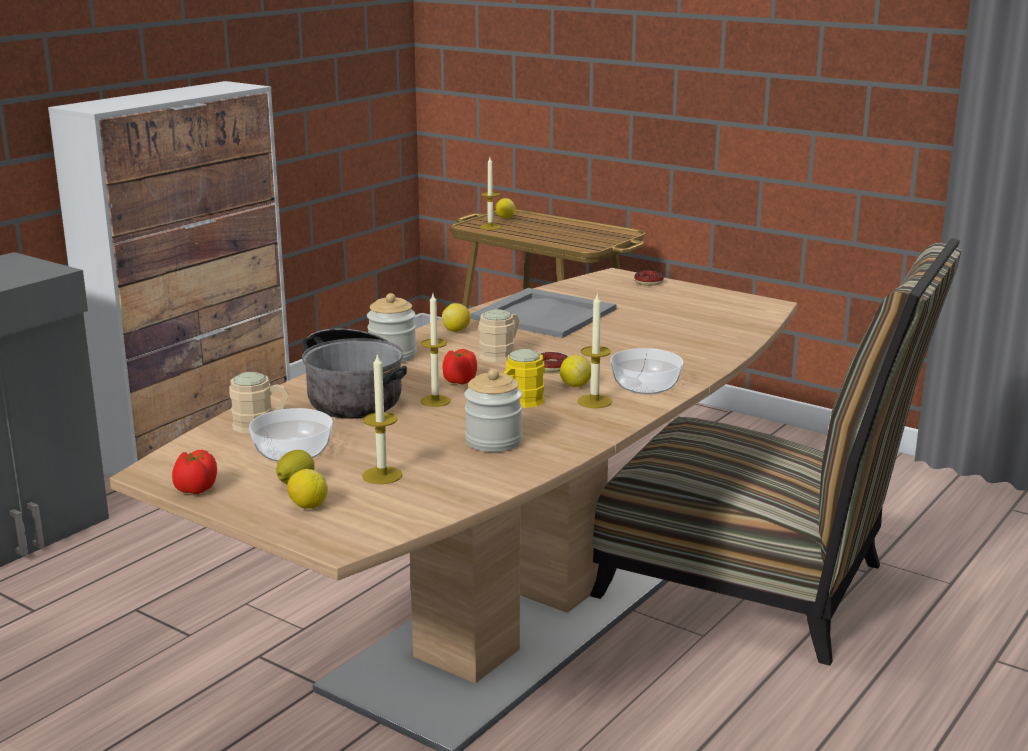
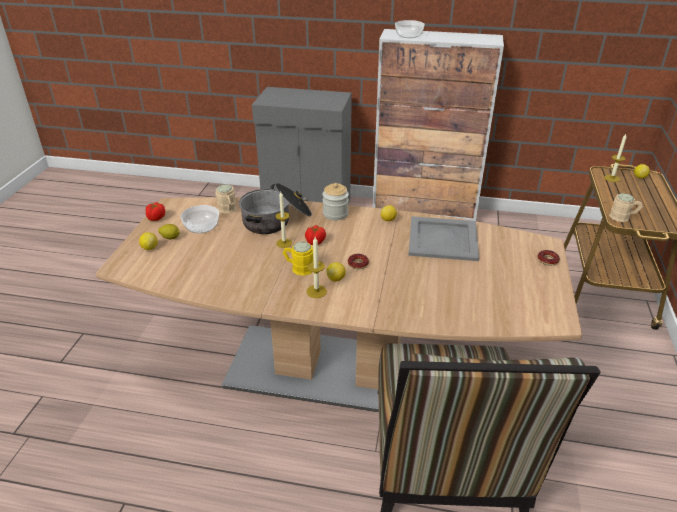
camera: 65 degrees right, 15 degrees up
(382, 475) = (188, 256): candle -> none
(493, 441) = (242, 274): jar -> none
(501, 354) = (365, 243): beige mug -> beige mug (623, 217)
(647, 387) = (352, 304): bowl -> bowl (409, 36)

